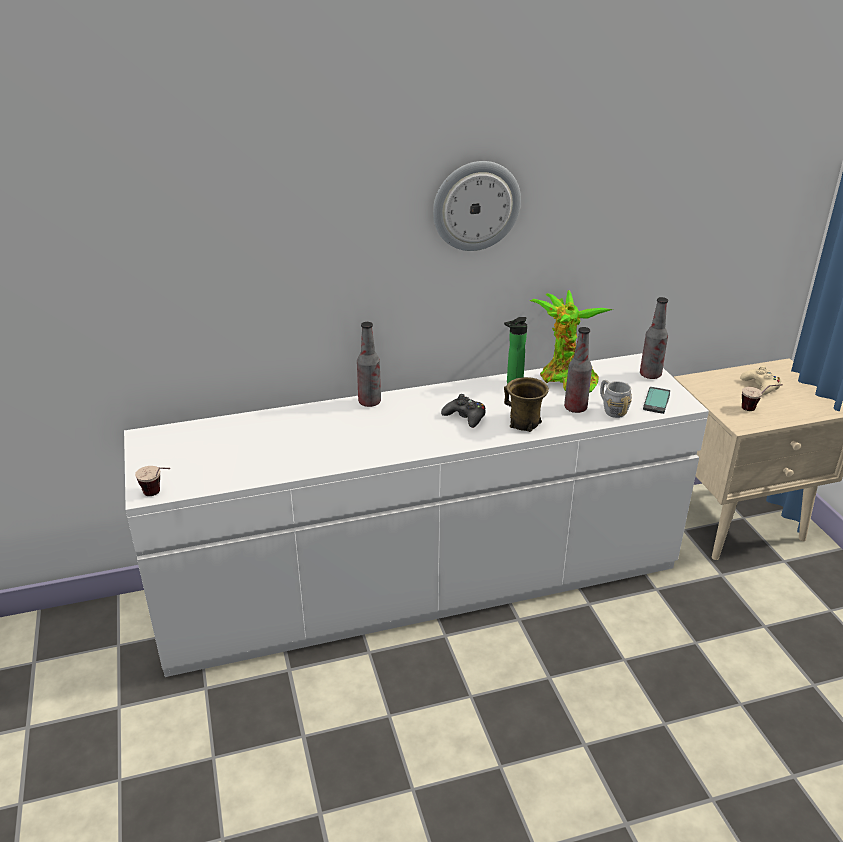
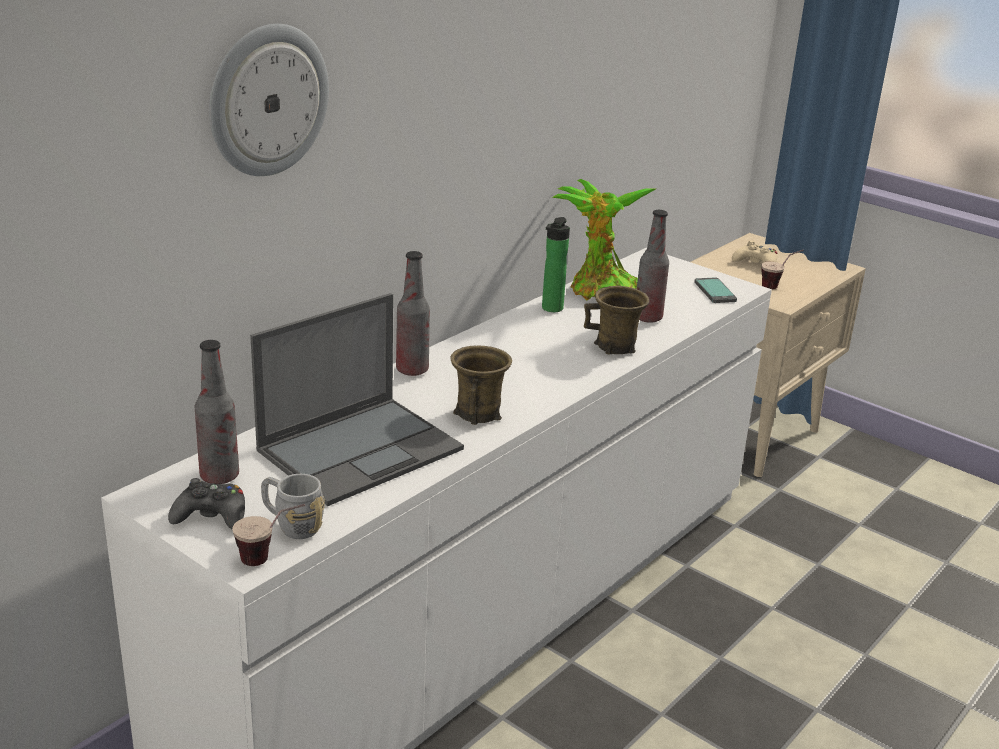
camera: 35 degrees left, 5 degrees down
(280, 445) = (362, 449): none -> laptop
(374, 444) = (479, 413): none -> brown mug
(465, 417) = (545, 356): black game controller -> black game controller (211, 515)
(476, 205) = (502, 75): wall clock -> wall clock (267, 100)
(611, 409) = (683, 310): grey mug -> grey mug (291, 525)
(650, 375) = (677, 268): bottle -> bottle (219, 476)

